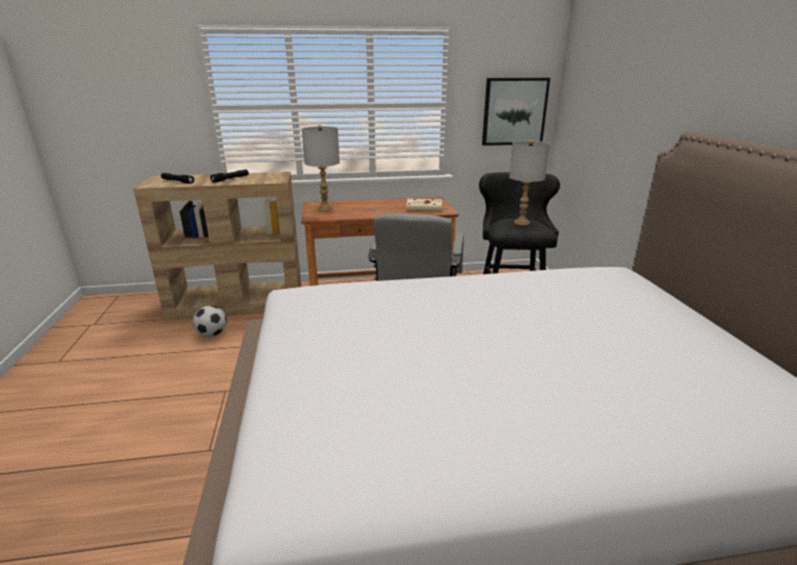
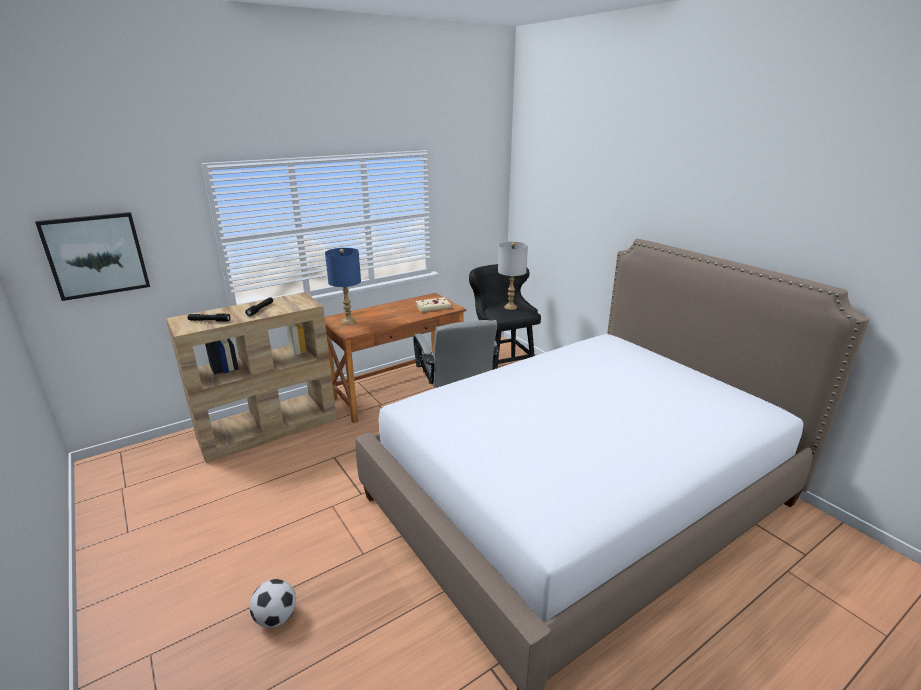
camera: 25 degrees left, 0 degrees up
(212, 334) = (271, 462): football -> football (276, 618)
(324, 208) = (348, 321): grey table lamp -> blue table lamp
(514, 111) = (479, 213): picture -> picture (96, 255)

